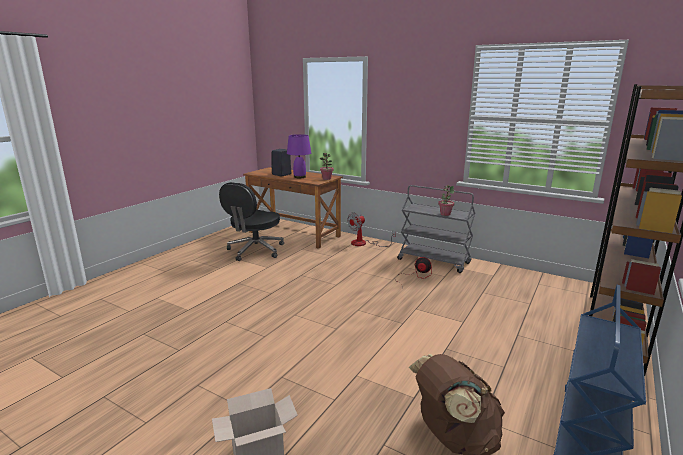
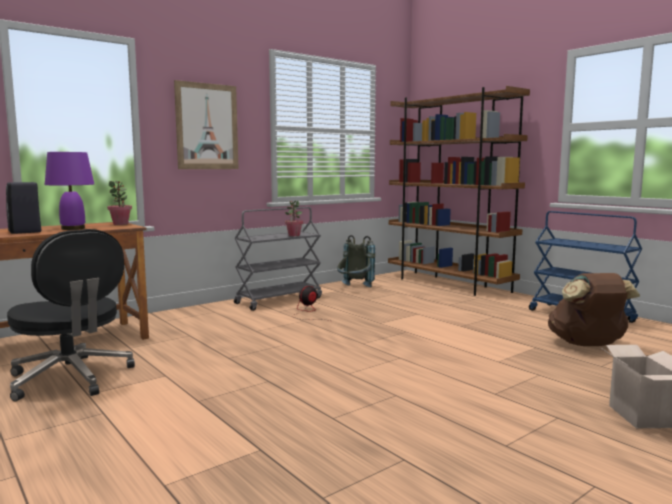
camera: 70 degrees left, 10 degrees down
(364, 243) = (177, 316): fan -> none
(411, 116) = (207, 126): none -> picture
(513, 280) = (354, 288): none -> grey backpack

